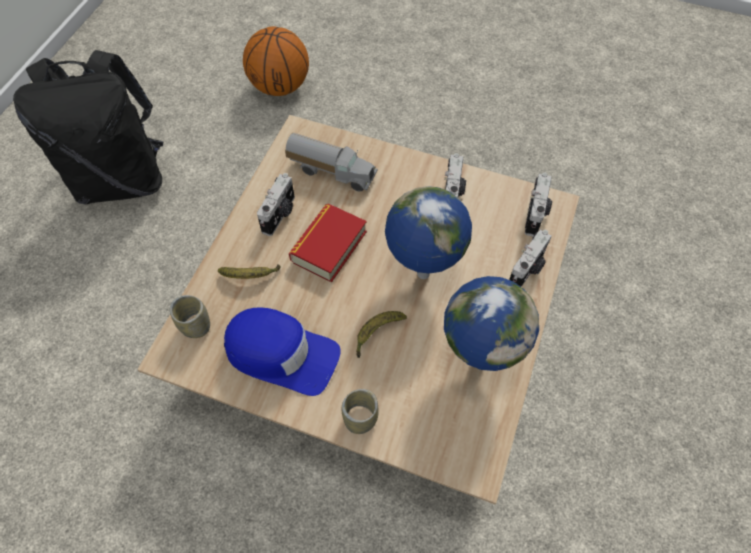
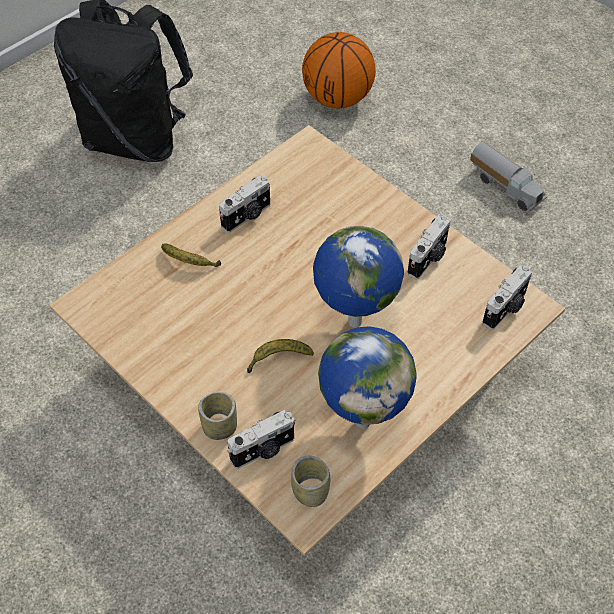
camera: 25 degrees right, 5 degrees down
(195, 326) = (117, 288): cup -> cup (310, 492)
(281, 354) = (180, 341): blue cap -> none
(329, 246) = (277, 262): book -> none
(332, 171) = (320, 193): toy truck -> toy truck (506, 186)
(527, 270) = (463, 358): camera -> camera (263, 450)

